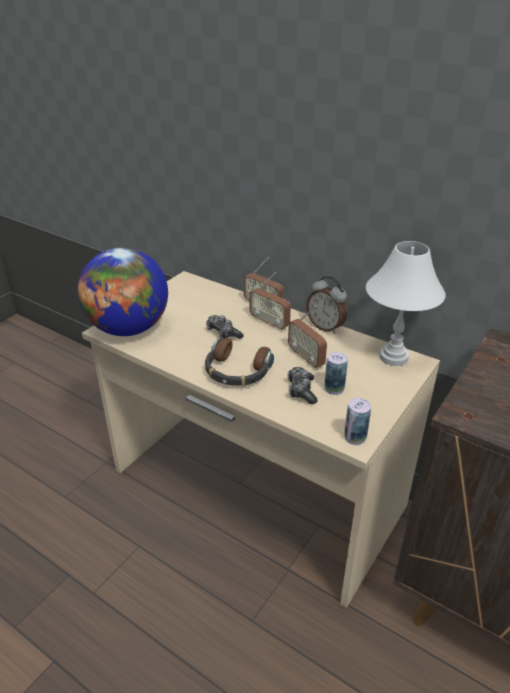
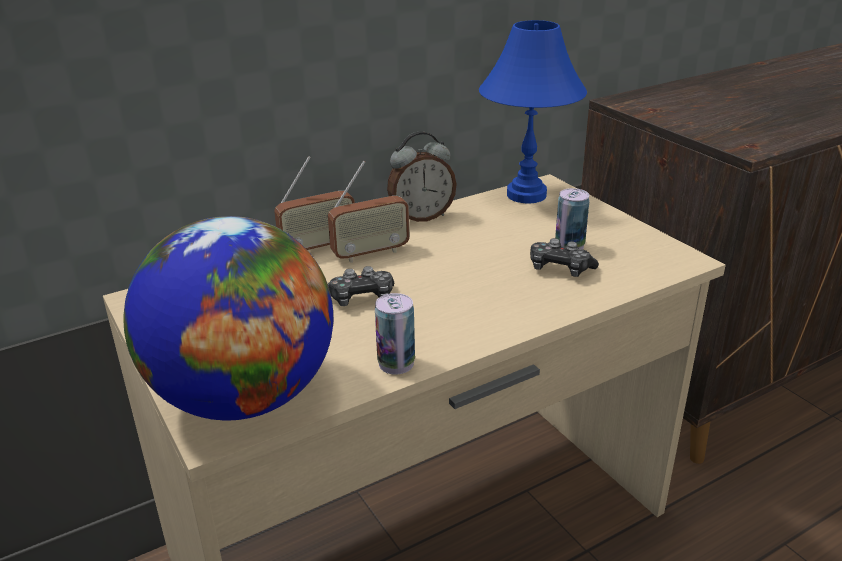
camera: 65 degrees left, 5 degrees down
(237, 371) = (478, 308): headphones -> none
(306, 358) = (485, 248): radio -> none
(355, 437) = (676, 258): can -> can (396, 364)
(393, 357) = (525, 194): white table lamp -> blue table lamp

